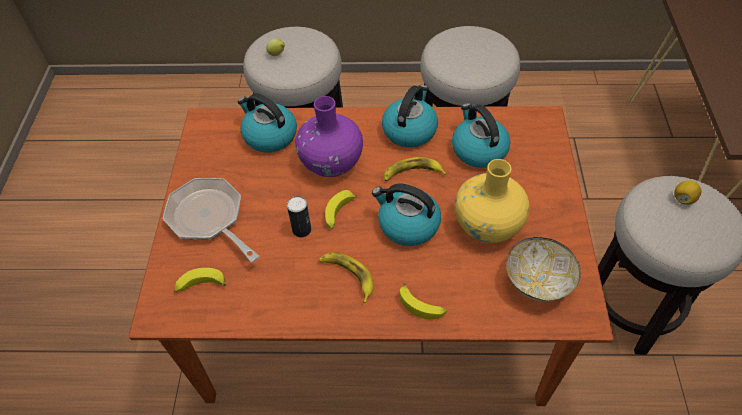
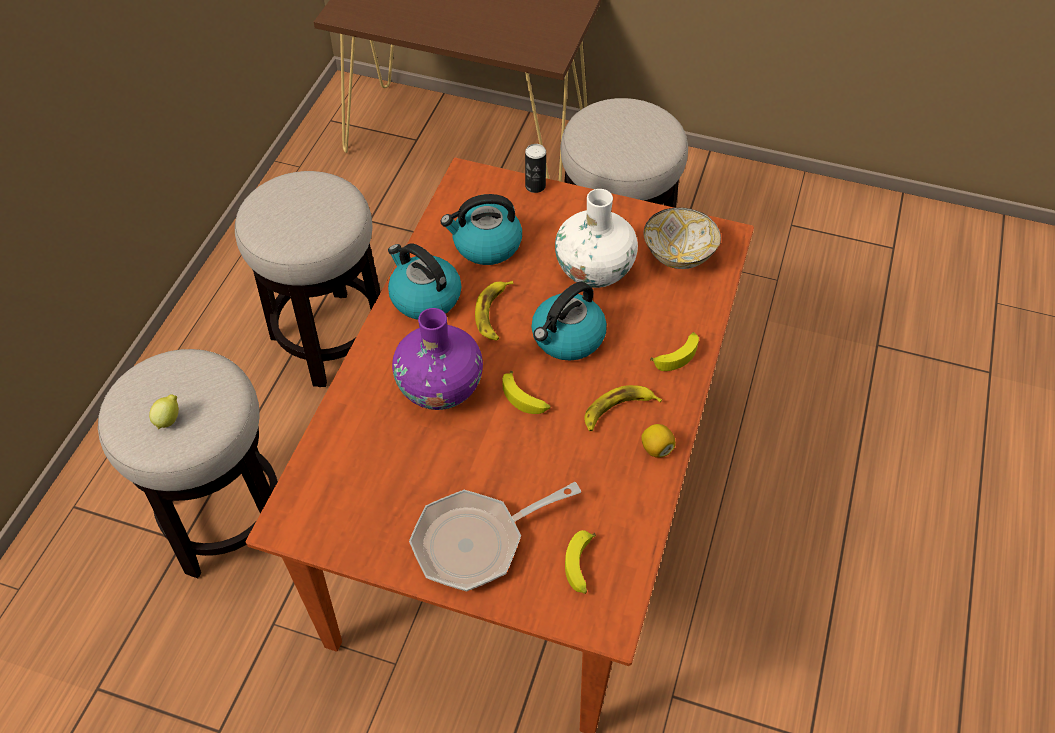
camera: 75 degrees left, 0 degrees up
(269, 136) = (358, 446): kettle -> none
(301, 229) = (535, 441): can -> can (535, 186)
(487, 225) = (594, 270): yellow vase -> white vase
(683, 199) = (604, 125): lemon -> lemon (656, 448)

